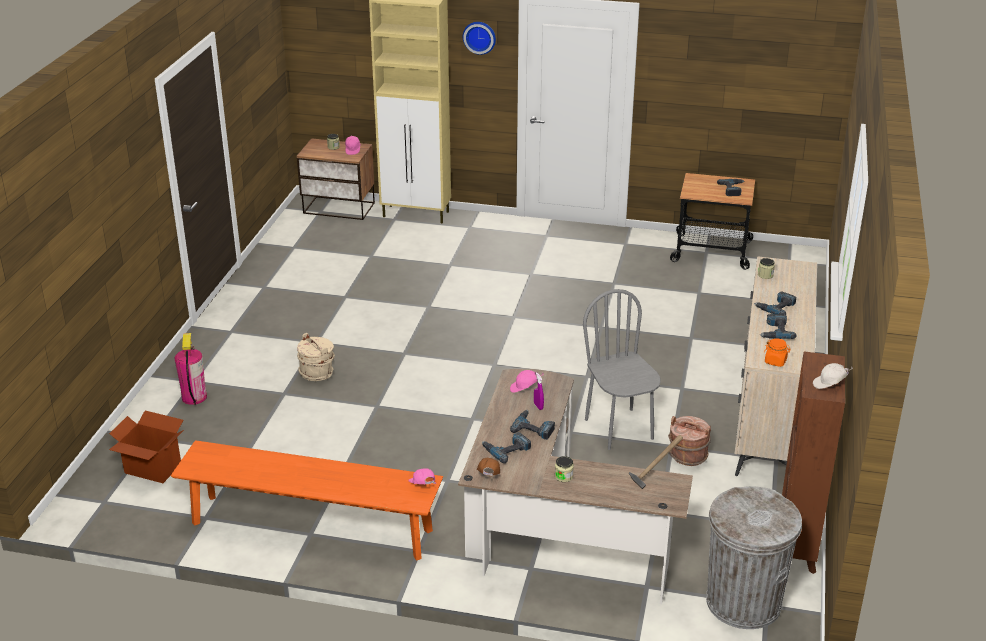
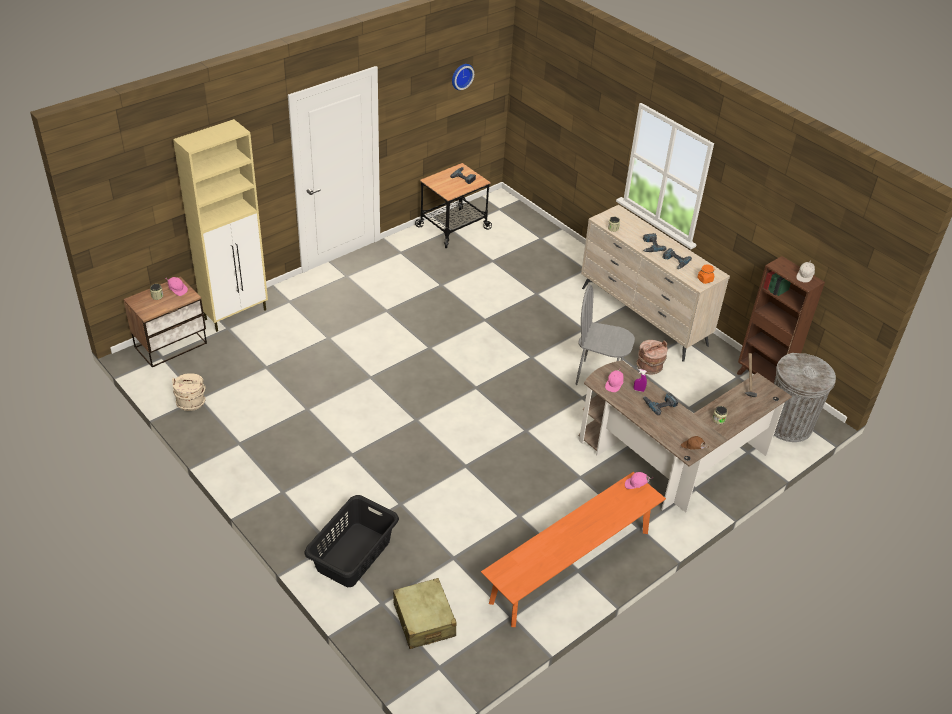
camera: 55 degrees left, 10 degrees up
(152, 469) = (424, 620): cardboard box -> beige suitcase
(194, 397) = (352, 555): fire extinguisher -> black laundry basket
(317, 373) = (392, 474): beige bucket -> beige bucket (191, 402)
(479, 37) = (260, 143): wall clock -> wall clock (461, 76)
(506, 449) = (672, 427): power drill -> none

